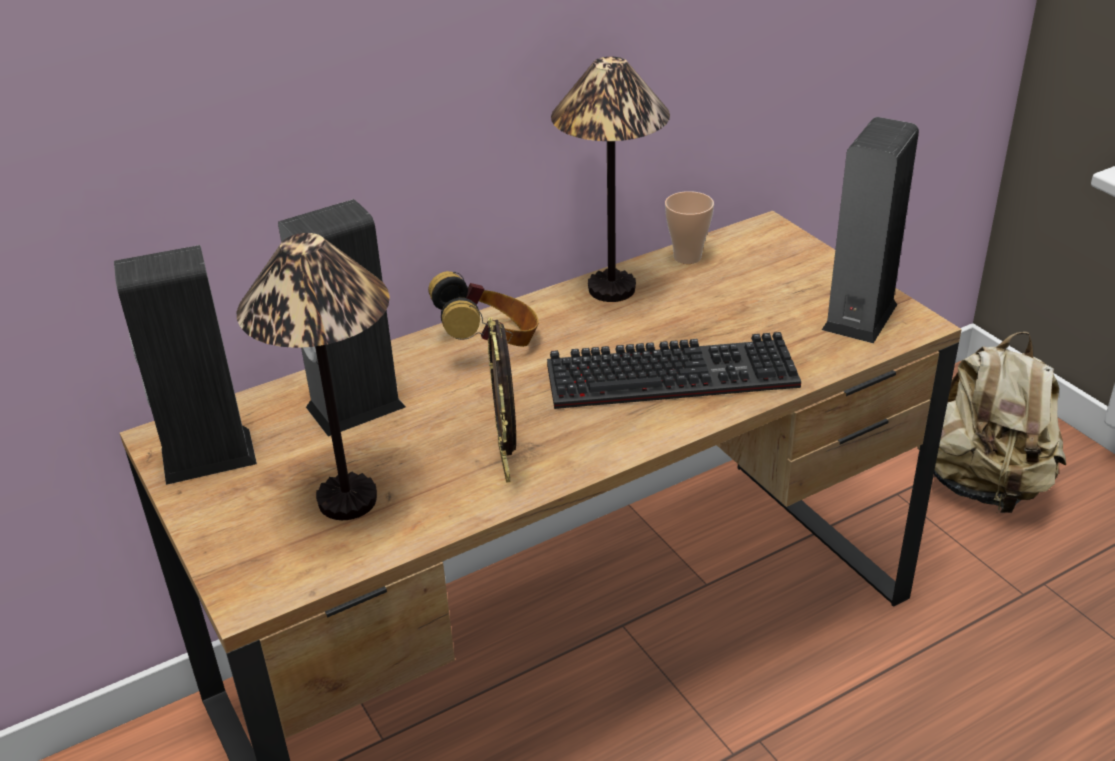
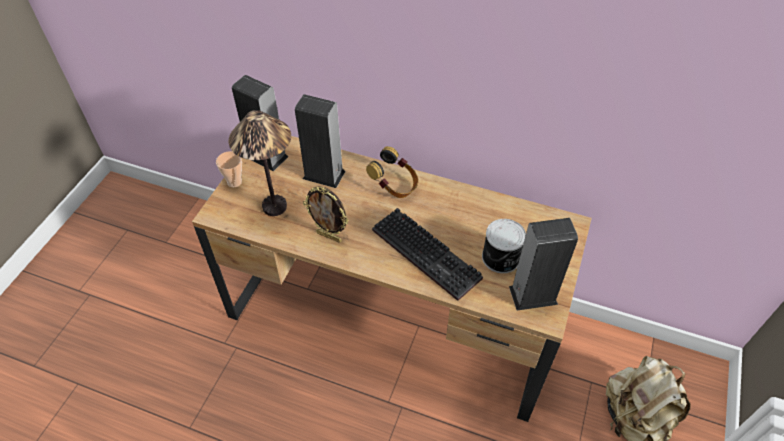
camera: 50 degrees right, 15 degrees up
(507, 463) = (329, 236): picture frame -> picture frame turned 105 degrees counterclockwise
(610, 289) = (467, 199): table lamp -> none
(687, 257) = (518, 210): cup -> cup (234, 182)
(761, 312) = (501, 258): none -> can

